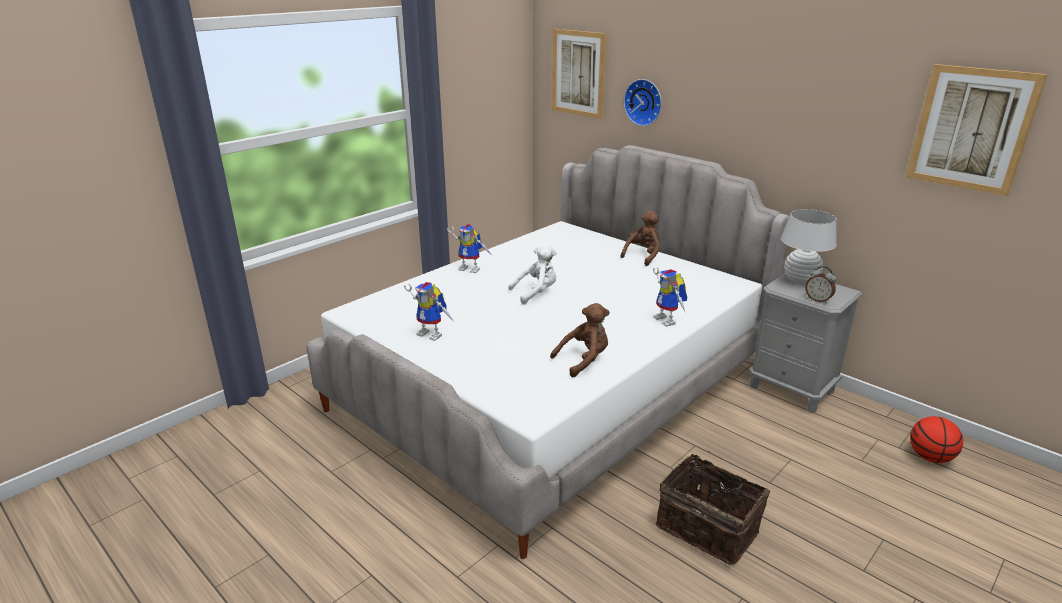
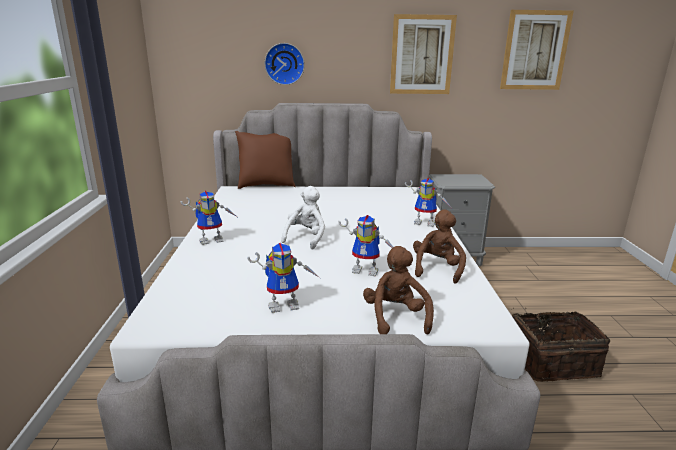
camera: 45 degrees left, 5 degrees down
(529, 337) = (368, 270): none -> toy robot
(578, 73) = (207, 45): picture -> picture (422, 55)
(599, 232) = (266, 185): none -> brown pillow
(643, 256) = (328, 191): brown plush toy -> brown plush toy (396, 317)
(800, 281) = (447, 177): white table lamp -> none
(818, 300) = (476, 183): alarm clock -> none
(930, 457) = (555, 263): basketball -> none

